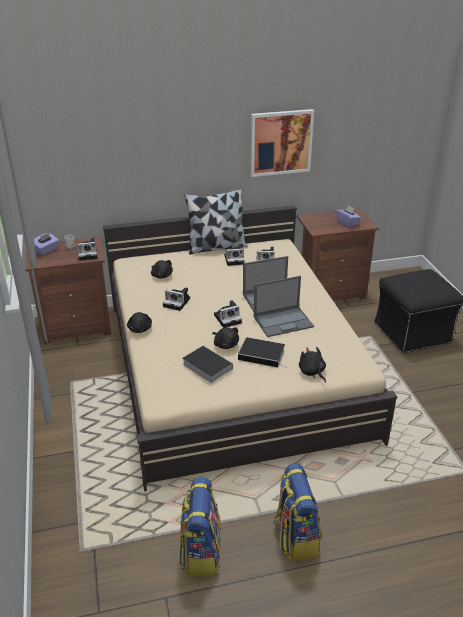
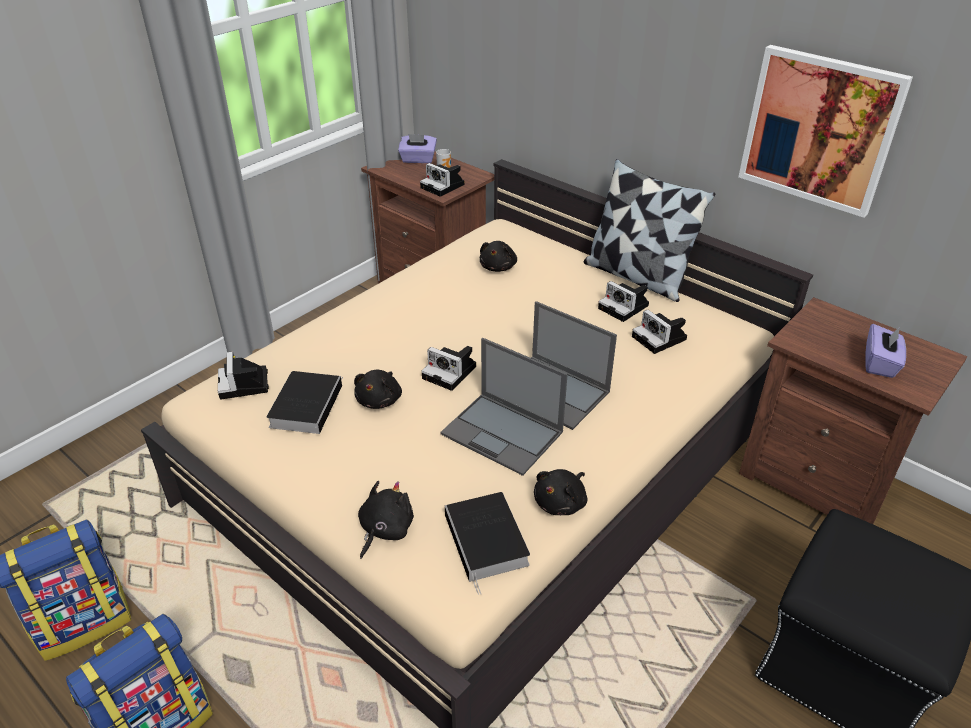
camera: 55 degrees right, 5 degrees up
(140, 329) = (351, 309): black plush toy -> black plush toy (561, 503)
(177, 302) = (445, 310): camera -> camera (244, 385)
(263, 355) = (387, 451): book -> book (487, 542)

